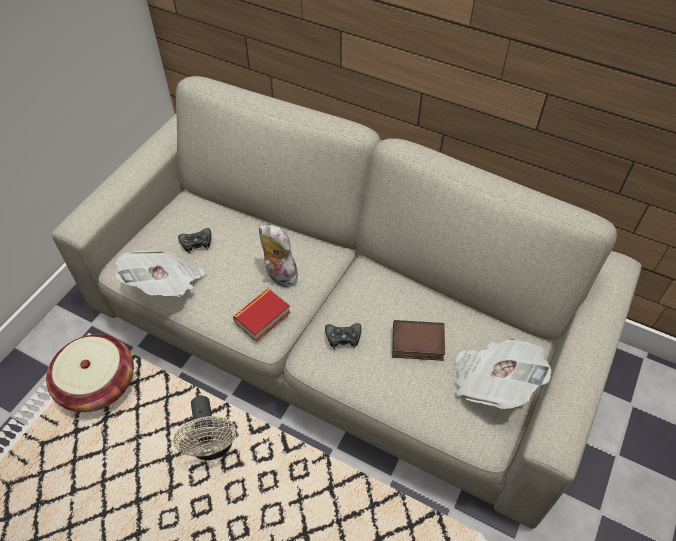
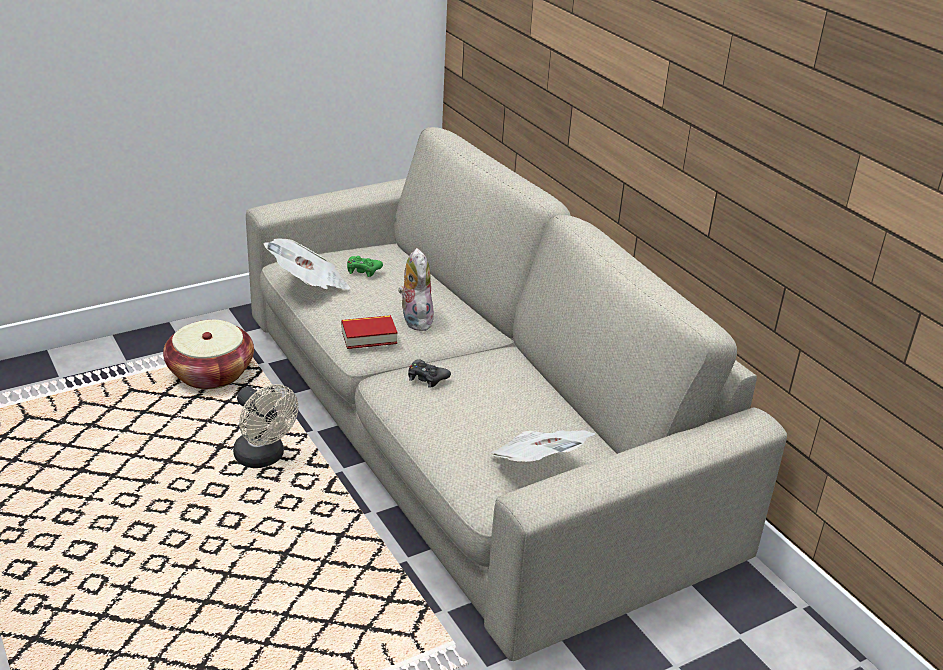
camera: 30 degrees right, 20 degrees down
(196, 243) = (363, 270): black game controller -> green game controller
(212, 447) = (264, 458): beige fan -> beige fan turned 60 degrees counterclockwise
(416, 344) = (491, 409): book -> none

